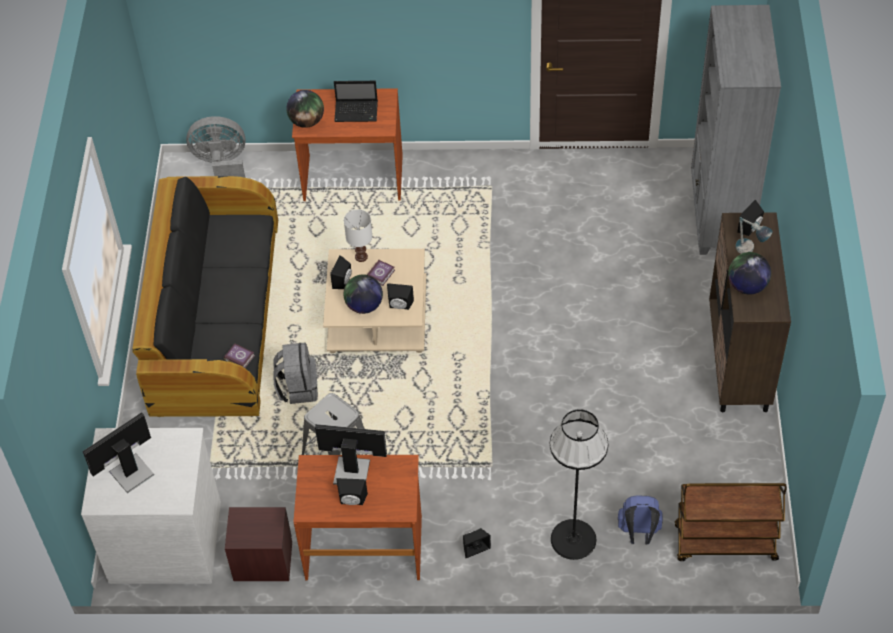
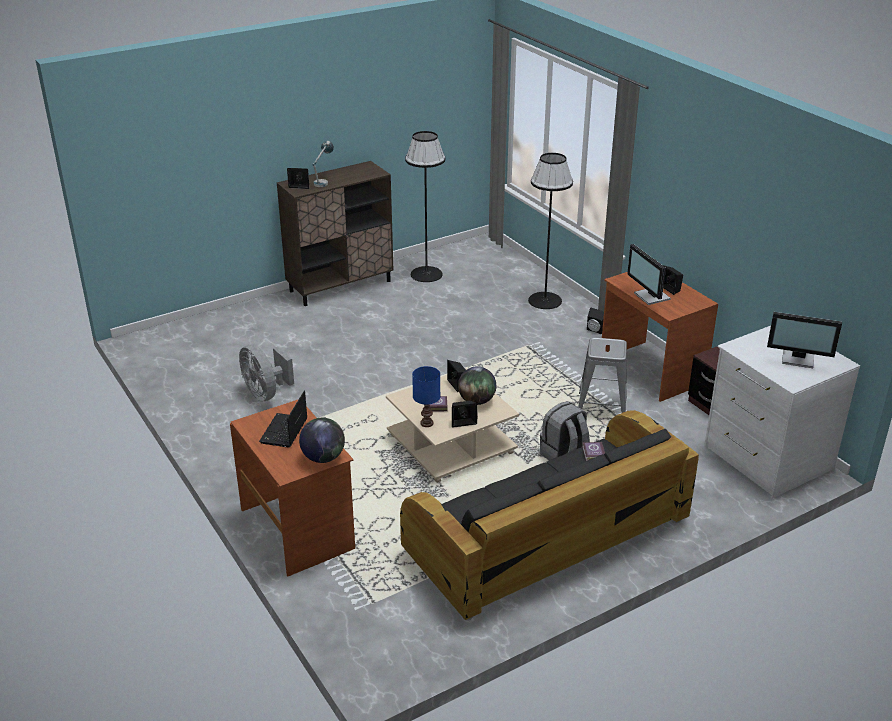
camera: 125 degrees left, 20 degrees down
(222, 165) = (350, 639): grey fan -> grey fan (265, 393)
(357, 112) = (284, 432): laptop -> laptop turned 135 degrees counterclockwise
(361, 256) = (426, 423): white table lamp -> blue table lamp
(639, 533) = (513, 282): blue backpack -> none
(716, 455) = (426, 274): none -> black floor lamp
(719, 216) = (203, 327): grey bookcase -> none
(724, 543) = (487, 256): brown cart -> none
(747, 286) = (355, 176): globe -> none

